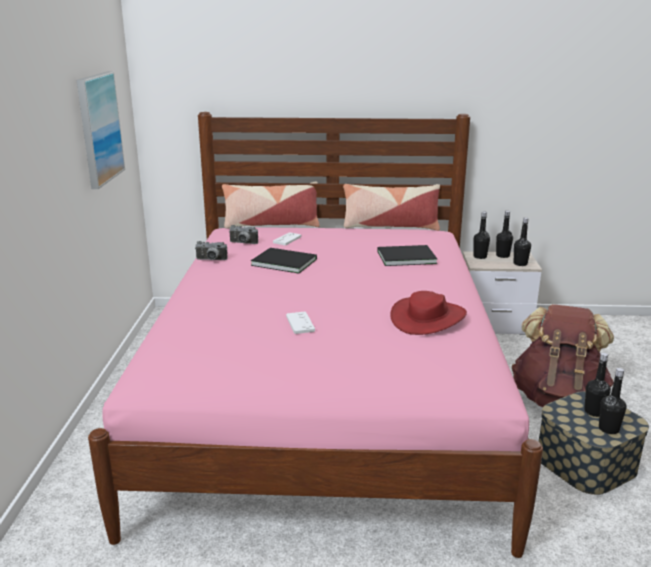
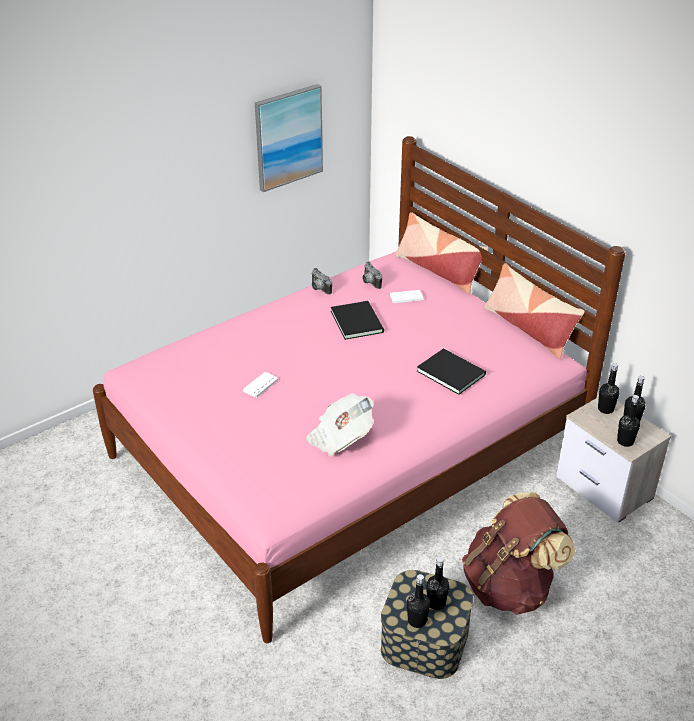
camera: 50 degrees right, 15 degrees up
(428, 318) = (340, 437): red hat -> newspaper

